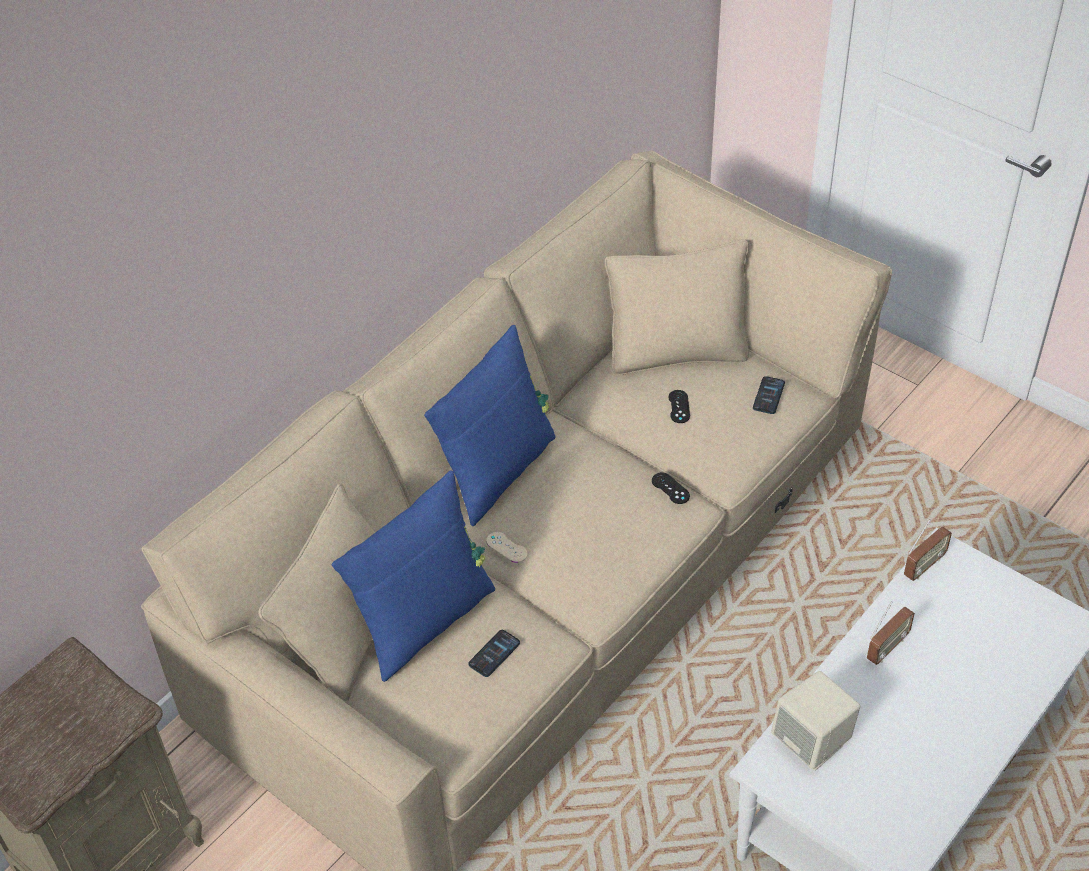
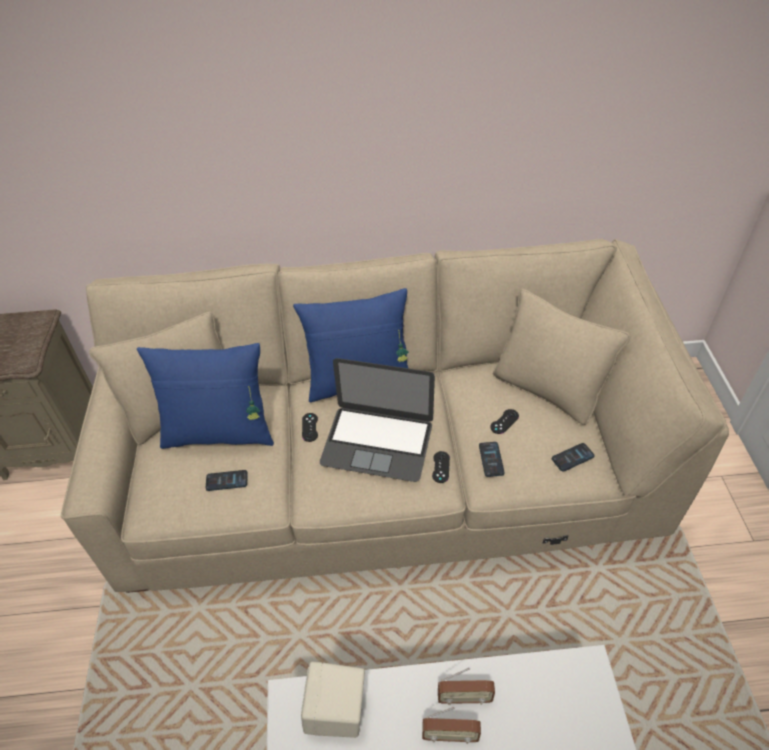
camera: 45 degrees right, 0 degrees up
(506, 547) = (310, 427): beige game controller -> black game controller
(591, 510) = (377, 442): none -> laptop
(706, 448) = (491, 459): none -> phone
(924, 566) = (560, 664): radio -> radio (450, 735)

